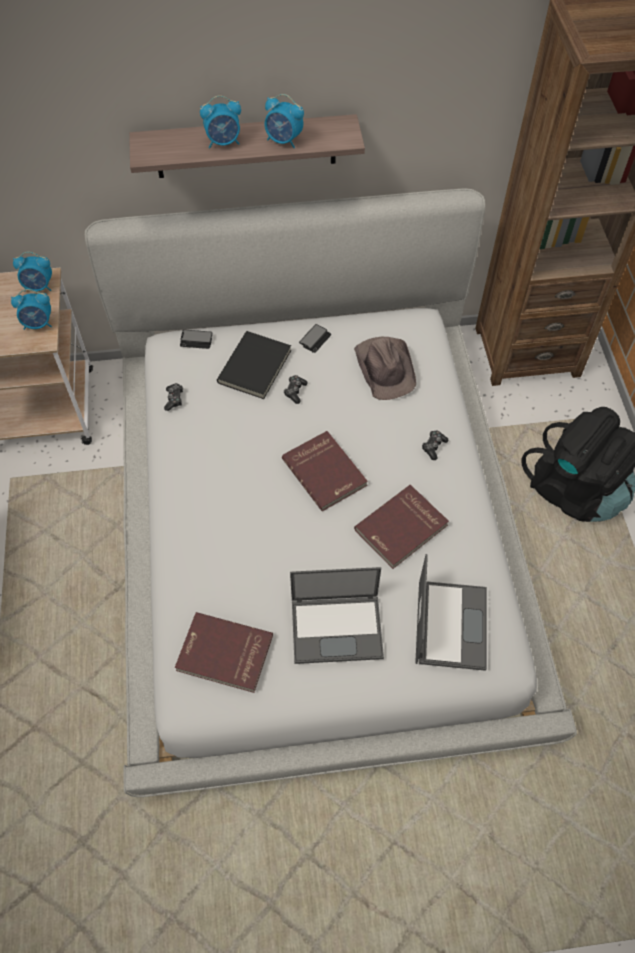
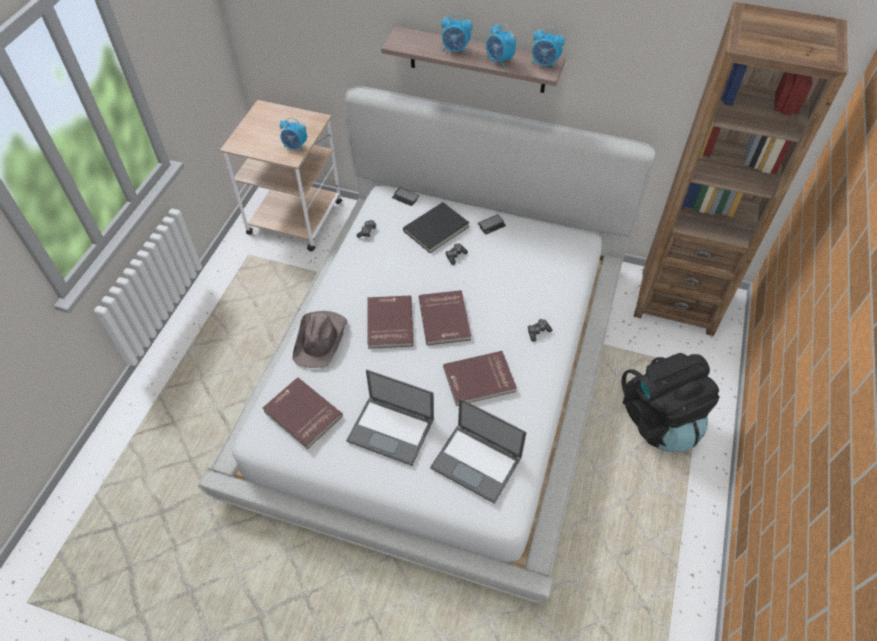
camera: 25 degrees right, 5 degrees down
(39, 287) = (310, 123): alarm clock -> alarm clock (545, 64)
(263, 503) = (388, 323): none -> red book
(385, 368) = (533, 263): brown hat -> brown hat (321, 339)
(450, 624) = (477, 463): laptop -> laptop turned 90 degrees clockwise

